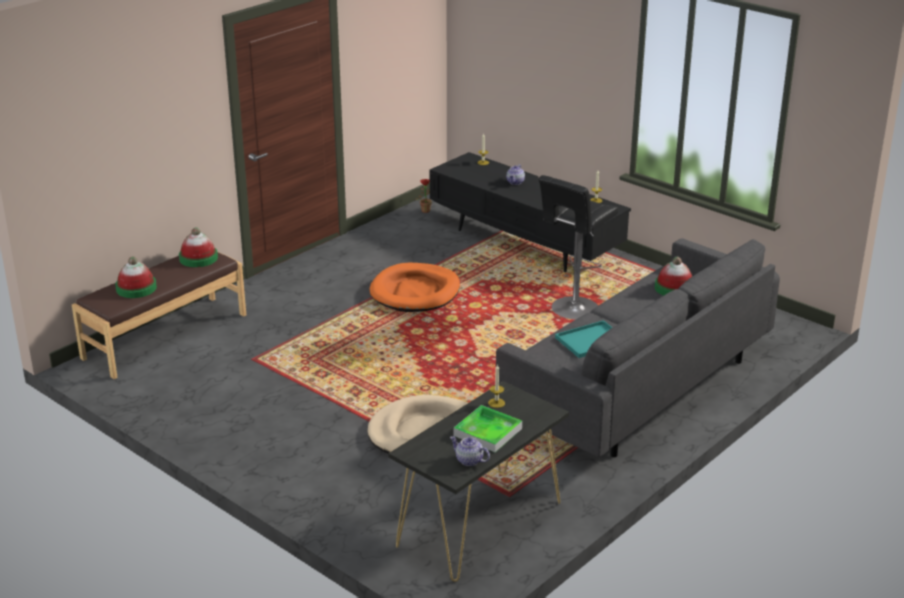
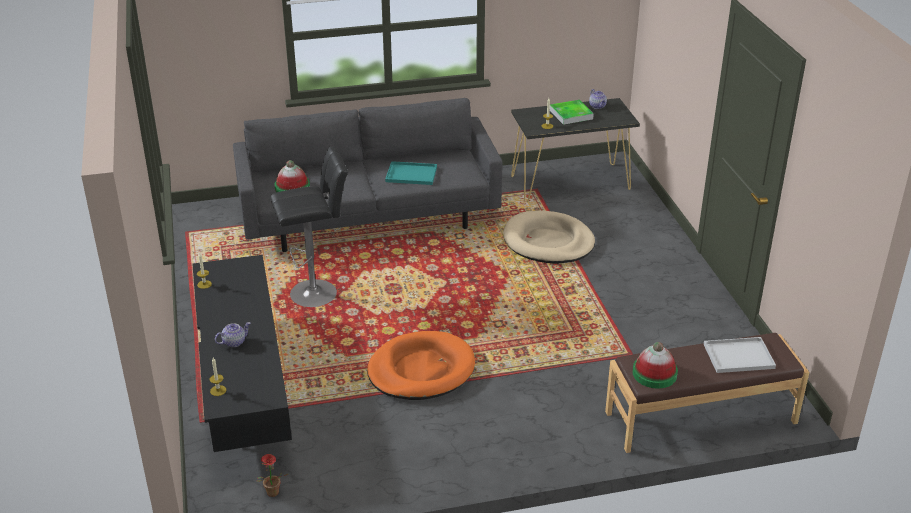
camera: 145 degrees left, 5 degrees up
(136, 288) = (737, 357): hat -> white tray

